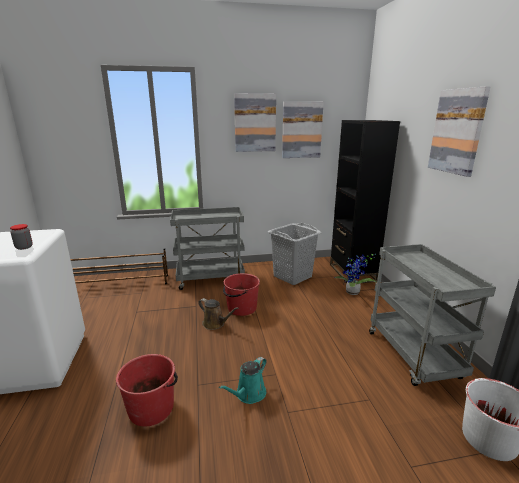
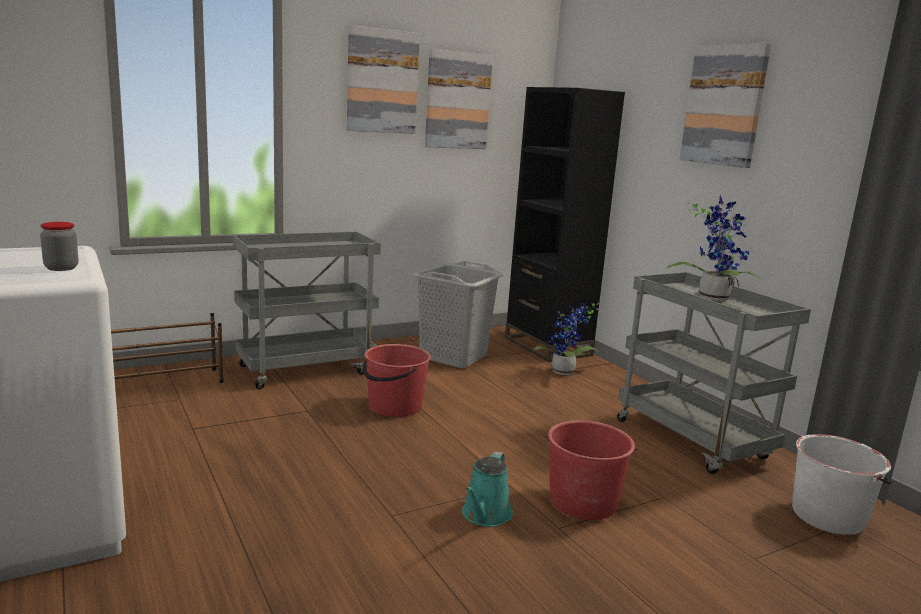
camera: 20 degrees left, 5 degrees down
(152, 408) = (332, 555): red bucket -> red bucket (583, 501)
(215, 324) = (363, 432): brown watering can -> none
(430, 266) = (712, 297): none -> potted plant

